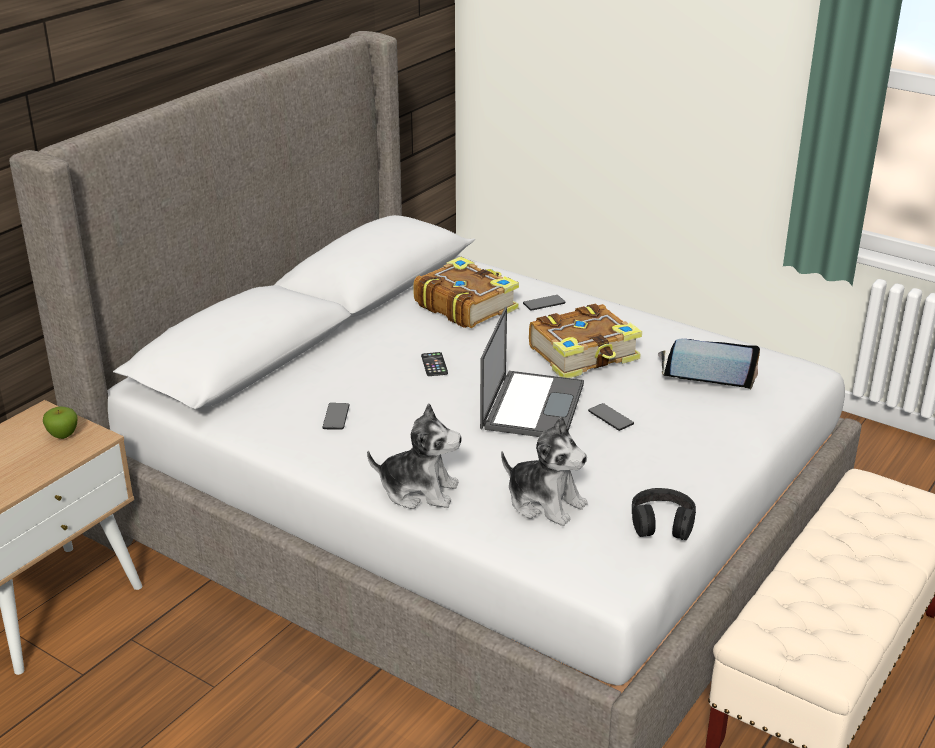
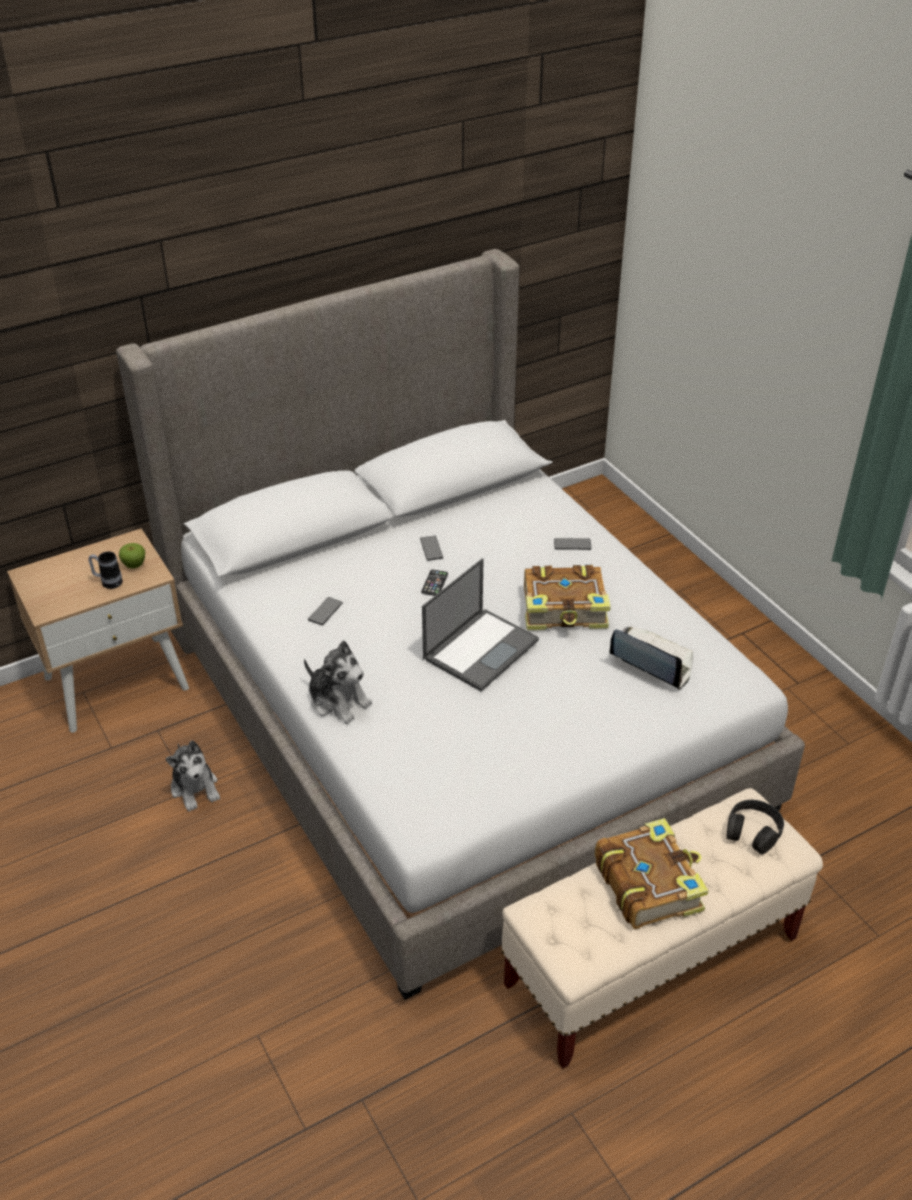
camera: 25 degrees right, 10 degrees up
(41, 459) = (108, 582): none -> mug
(465, 306) = (504, 528): book -> book (648, 883)
(545, 502) = (421, 745): plush toy -> plush toy (195, 788)
(610, 418) = (537, 680): phone -> phone (431, 549)
(662, 522) = (499, 794): black headphones -> black headphones (753, 831)

